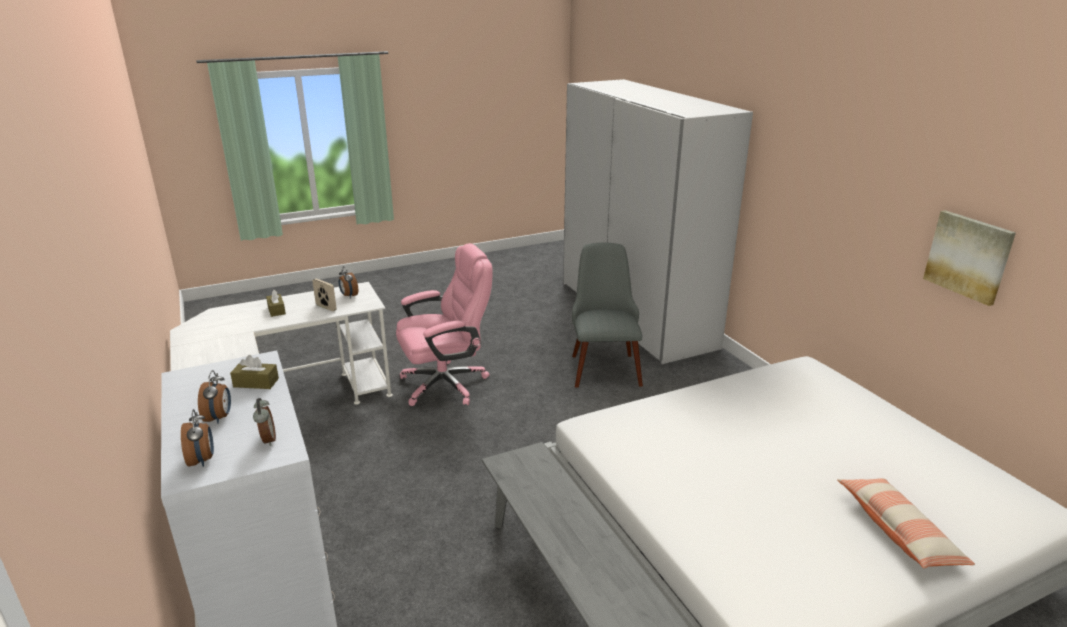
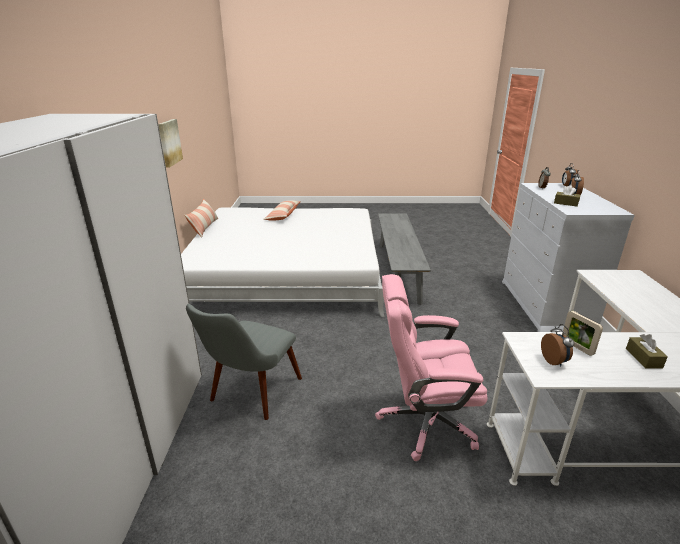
camera: 155 degrees left, 0 degrees up
(940, 435) = (204, 227): none -> pillow

